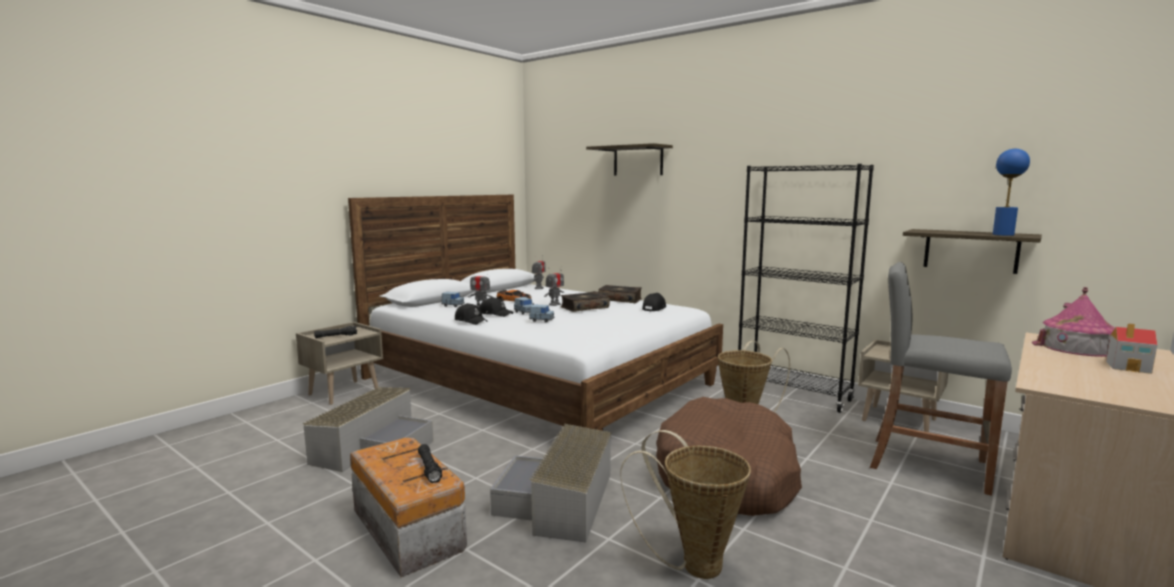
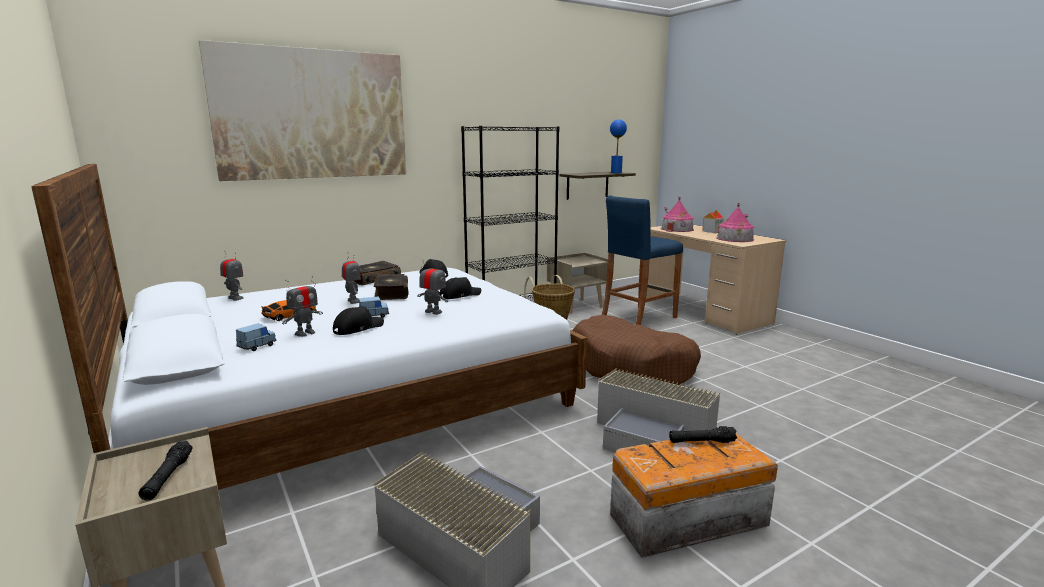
camera: 70 degrees left, 5 degrees up
(471, 320) = (376, 342): black cap -> black cap (459, 295)
(541, 320) = (433, 312): blue toy car -> toy robot
(638, 161) = (313, 114): shelf -> picture
(692, 564) = (743, 403): basket -> none
(928, 464) = (638, 318): grey stool -> blue stool
(1091, 382) = (735, 238): none -> toy house

